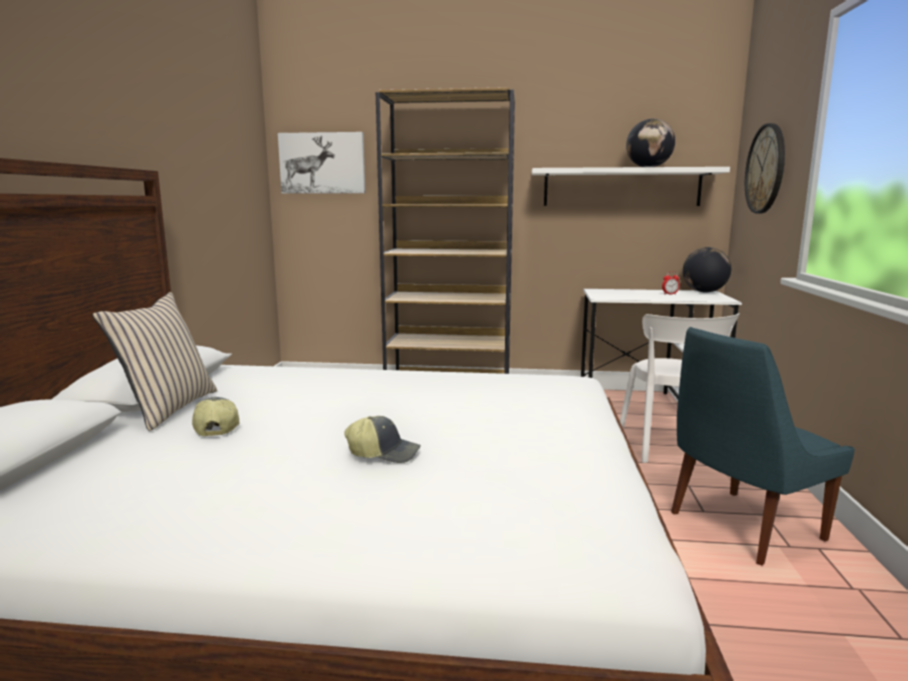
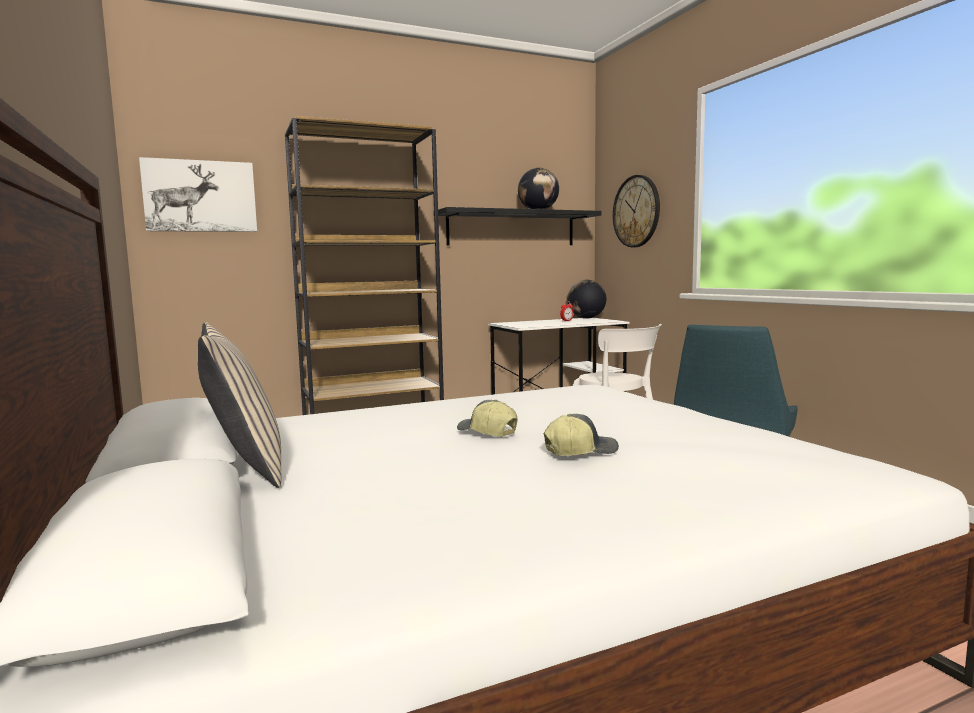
camera: 30 degrees left, 5 degrees down
(216, 428) = (353, 470): cap -> cap (486, 432)
(621, 187) = (511, 229): white shelf -> black shelf

